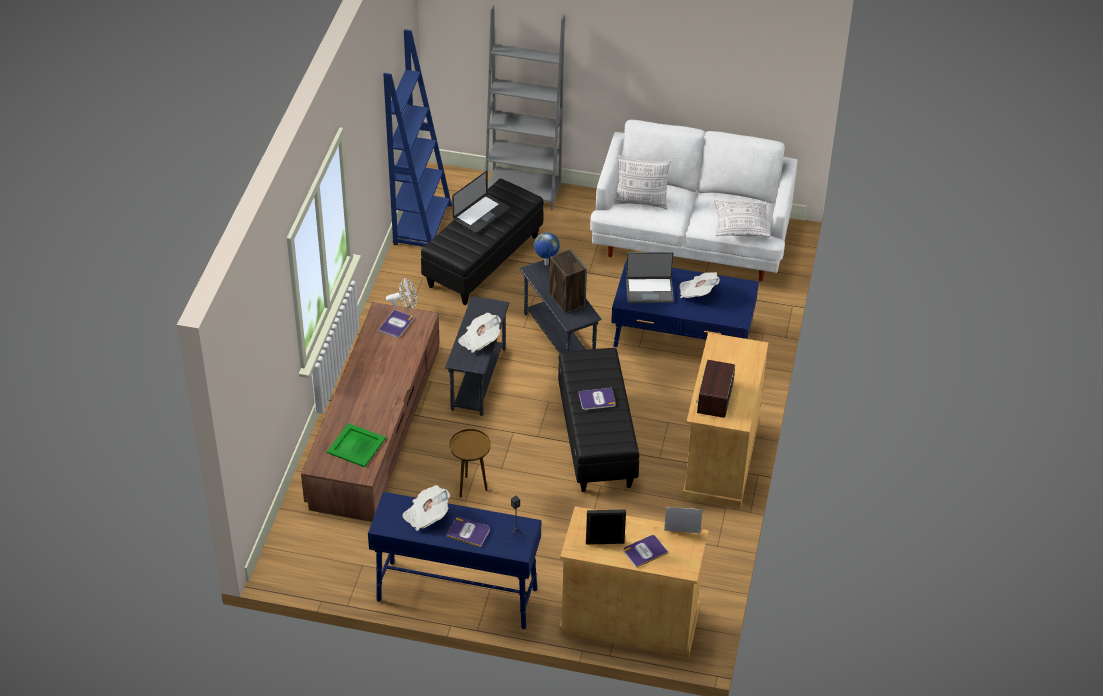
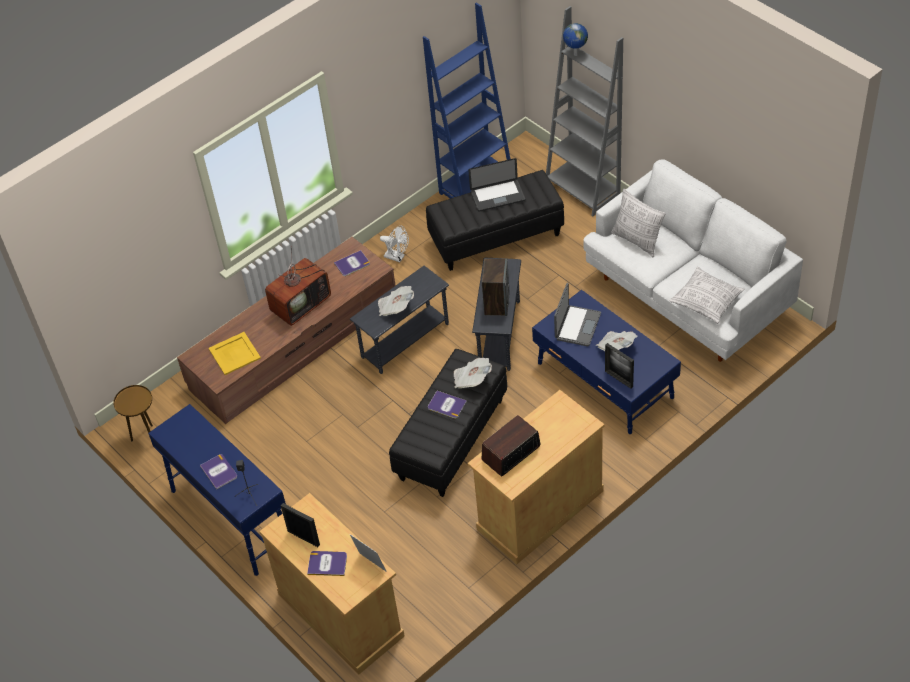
camera: 40 degrees right, 5 degrees up
(357, 445) = (235, 353): green tray -> yellow tray
(379, 377) = (301, 303): none -> television
(426, 516) = (201, 441): newspaper -> newspaper (471, 379)
(471, 487) = (320, 432): brown side table -> brown side table (146, 437)
(546, 264) = (508, 263): globe -> globe (575, 55)
(649, 290) = (577, 326): laptop -> laptop turned 105 degrees counterclockwise
(722, 316) = (618, 379): none -> picture frame

